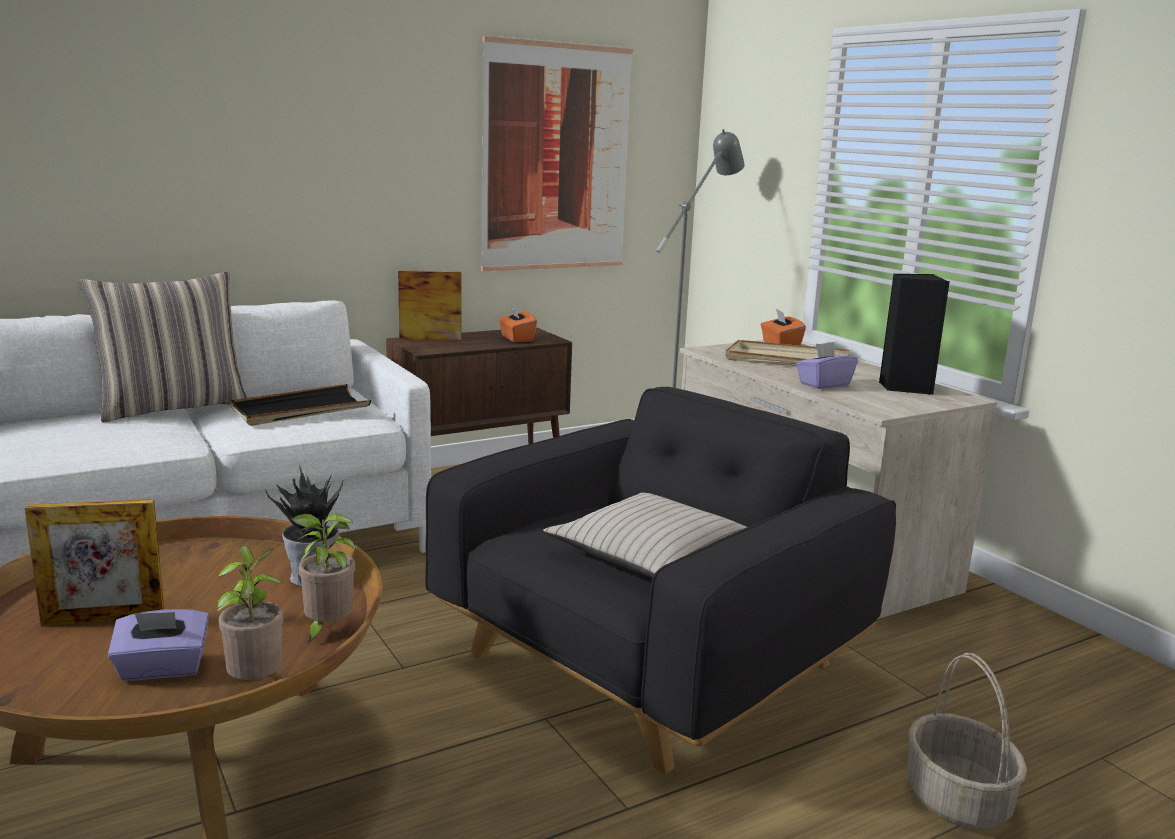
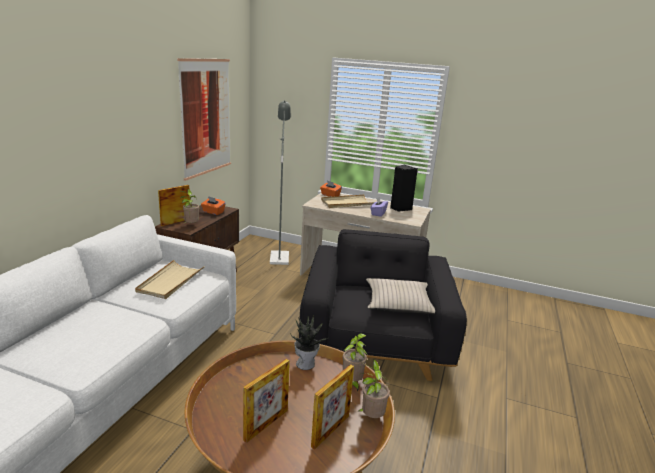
camera: 40 degrees left, 5 degrees up
(162, 669) = (330, 431): purple tissue box -> picture frame
(173, 407) = (97, 301): pillow -> none
(300, 410) = (170, 281): black tray -> beige tray
(442, 346) = (191, 225): none -> potted plant
(958, 800) = (498, 349): basket -> none

